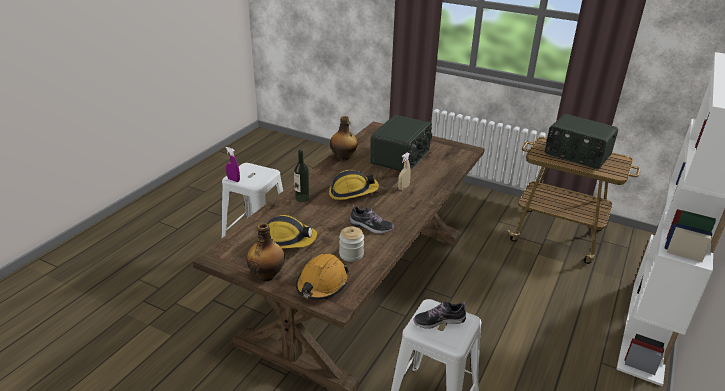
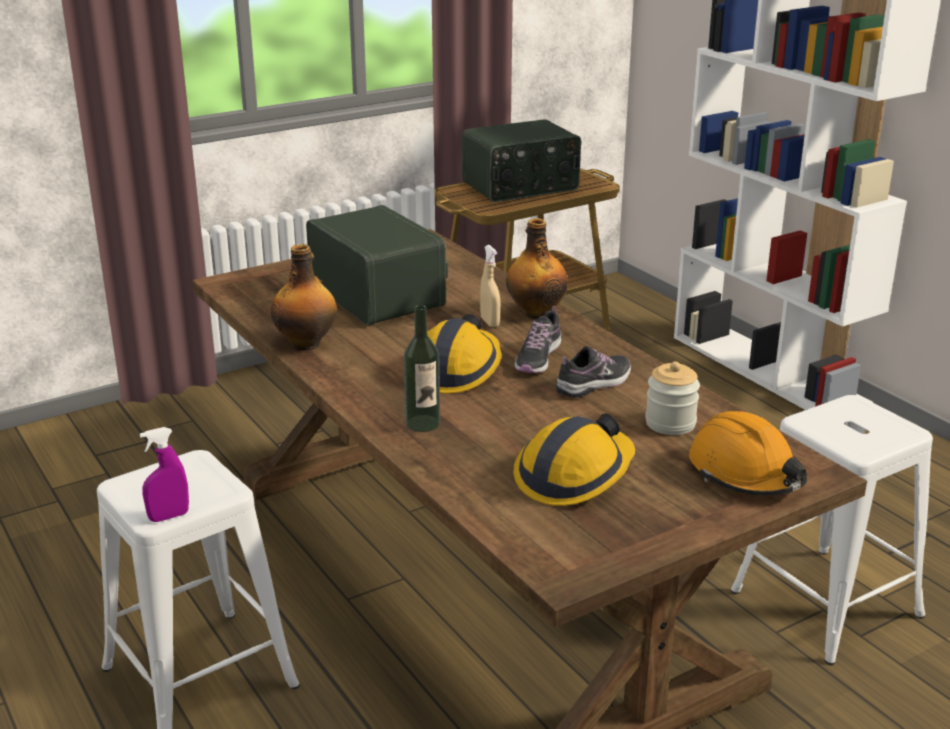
camera: 60 degrees left, 5 degrees down
(267, 275) = (679, 523): bottle -> bottle (536, 313)
(439, 321) = (846, 426): shoe -> shoe (538, 358)

